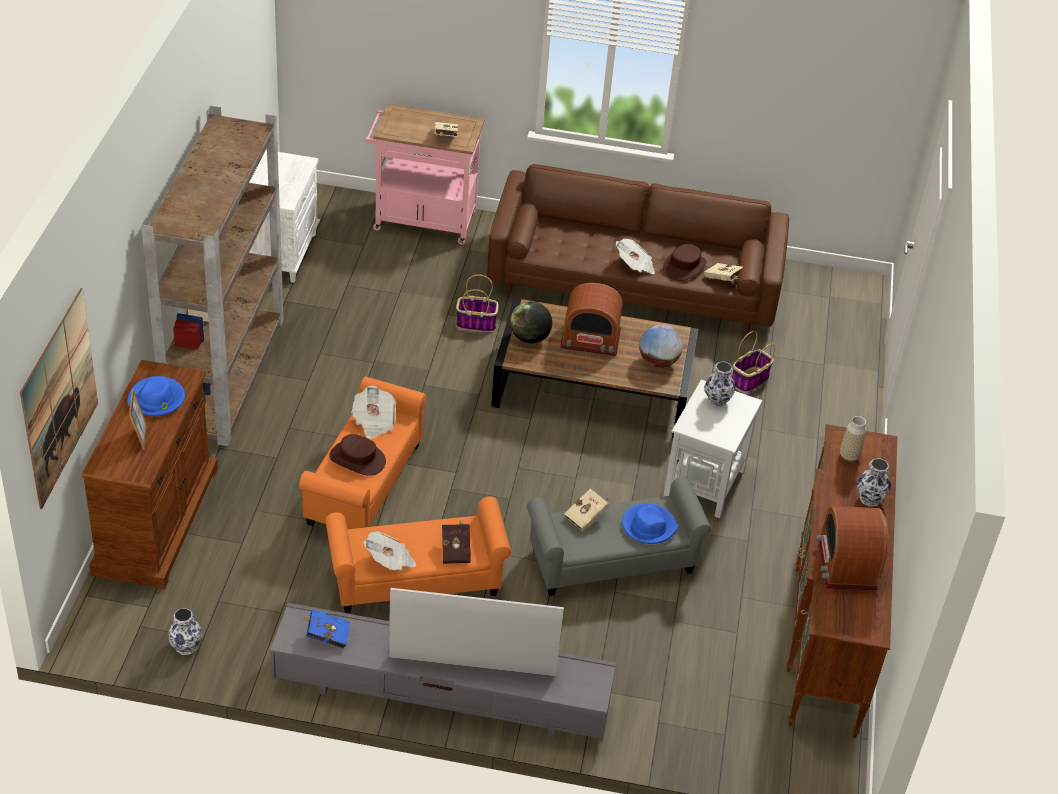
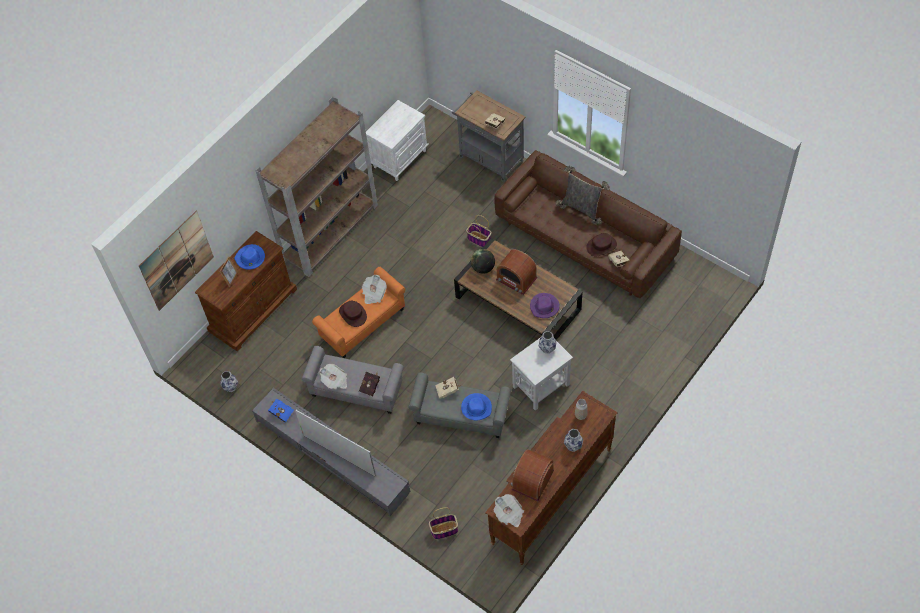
camera: 35 degrees right, 15 degrees up
(416, 580) = (356, 390): orange ottoman -> grey ottoman
(421, 221) = (489, 158): pink cart -> grey cart
(624, 232) = (582, 210): none -> pillow
(635, 266) = (573, 236): newspaper -> newspaper (509, 514)
(658, 362) = (544, 307): globe -> purple hat
(749, 380) = (610, 327): basket -> basket (444, 530)

